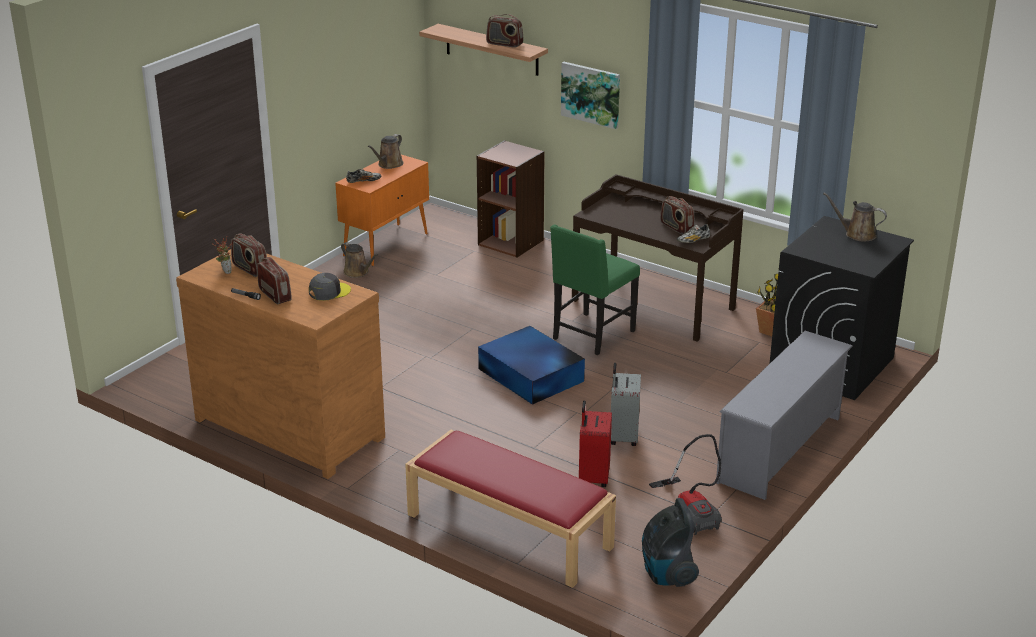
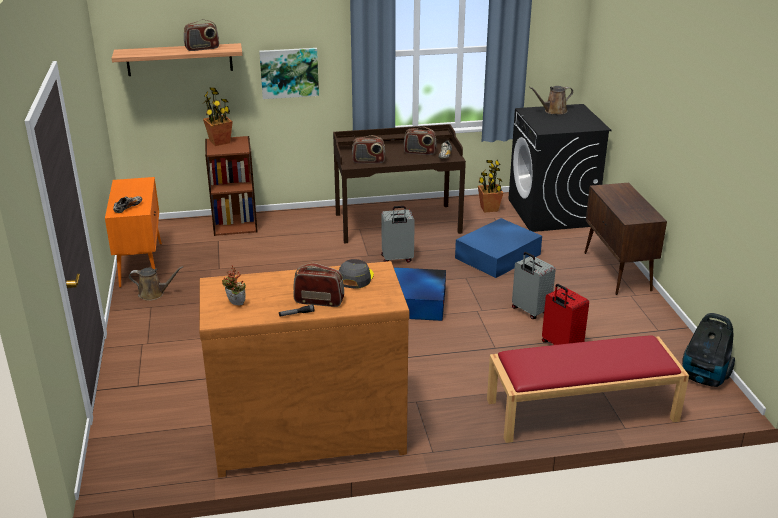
camera: 45 degrees left, 0 degrees up
(250, 269) = (253, 292): radio -> radio (368, 161)
(389, 165) = (126, 189): brown watering can -> none
(510, 148) = (220, 142): none -> potted plant
(591, 335) = (397, 259): green chair -> grey suitcase
(691, 378) = (499, 256): none -> blue storage box
(692, 511) = (645, 333): vacuum cleaner -> none
(781, 450) = (617, 272): grey shoe rack -> brown cabinet

